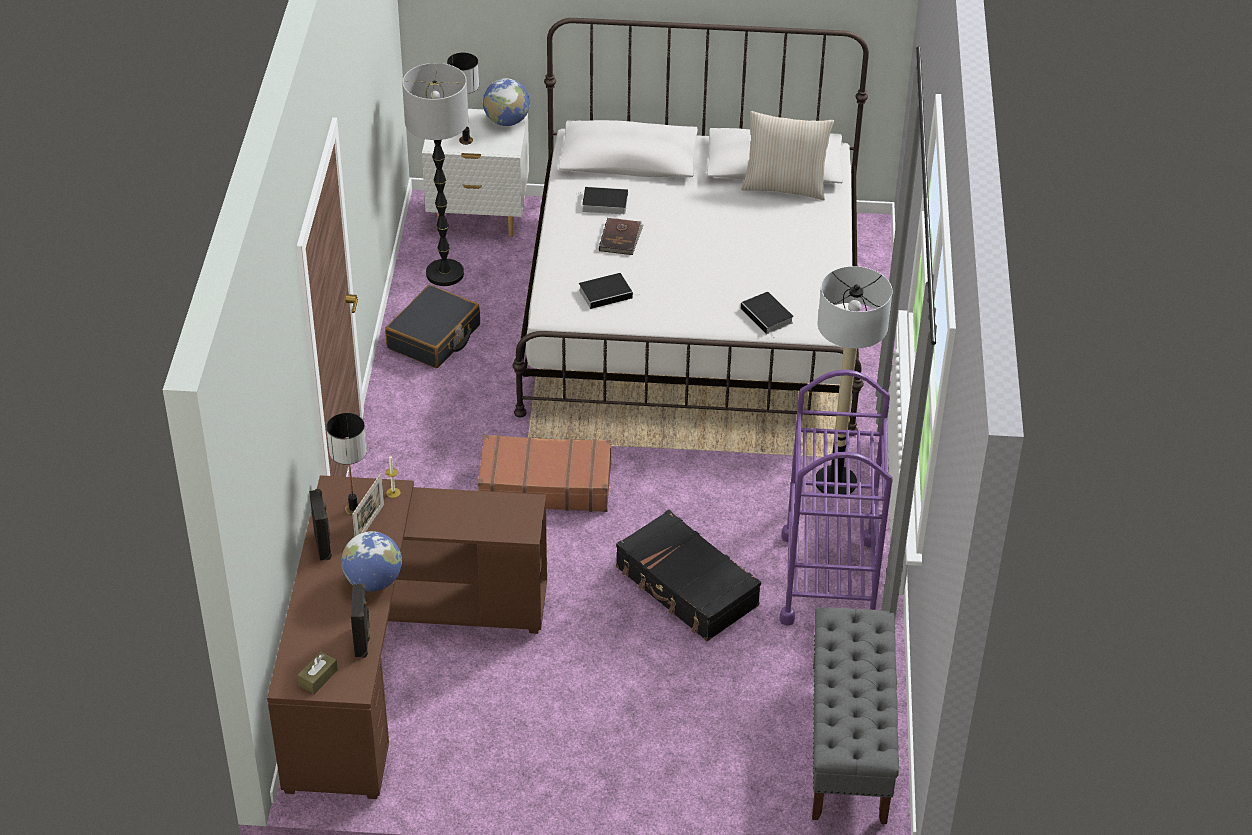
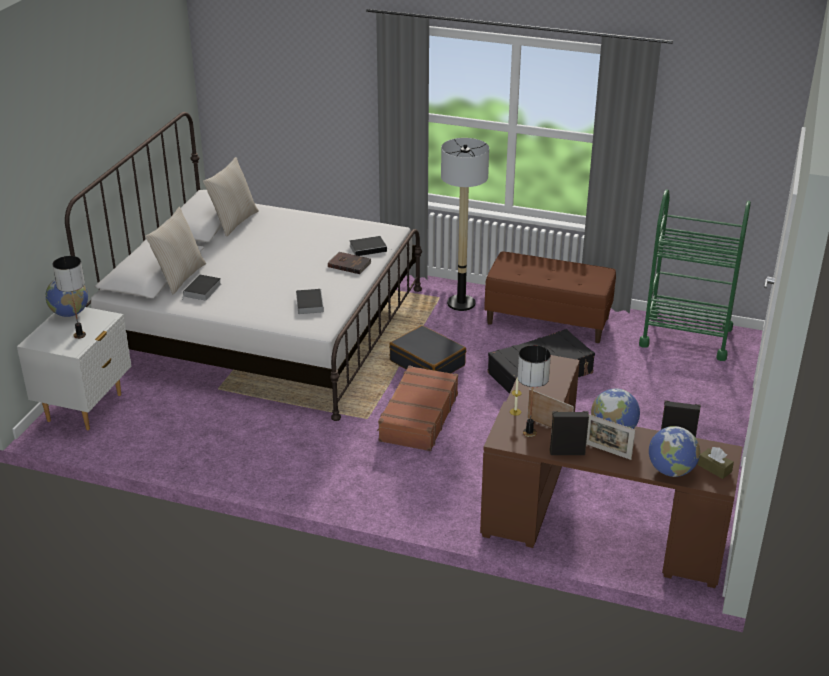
camera: 75 degrees left, 10 degrees down
(305, 638) = (671, 471): none -> globe
(332, 579) = (607, 451): none -> picture frame
(434, 337) = (221, 449): black suitcase -> black suitcase (427, 363)
(444, 274) = (144, 434): floor lamp -> none
(621, 238) = (249, 289): brown book -> brown book (349, 264)
(627, 178) = (179, 277): none -> beige pillow
(829, 580) = (548, 320): purple cart -> brown bench
(849, 742) = (685, 337): grey bench -> green cart

